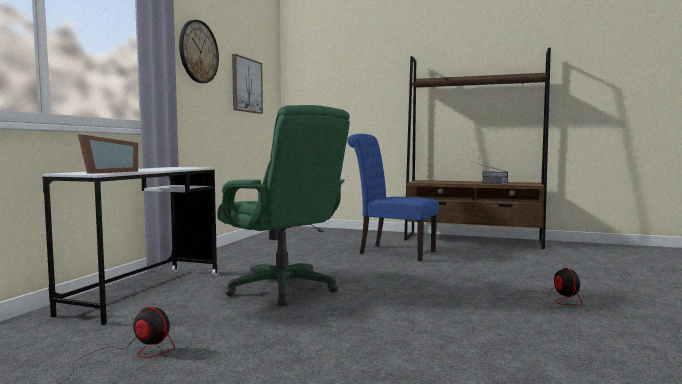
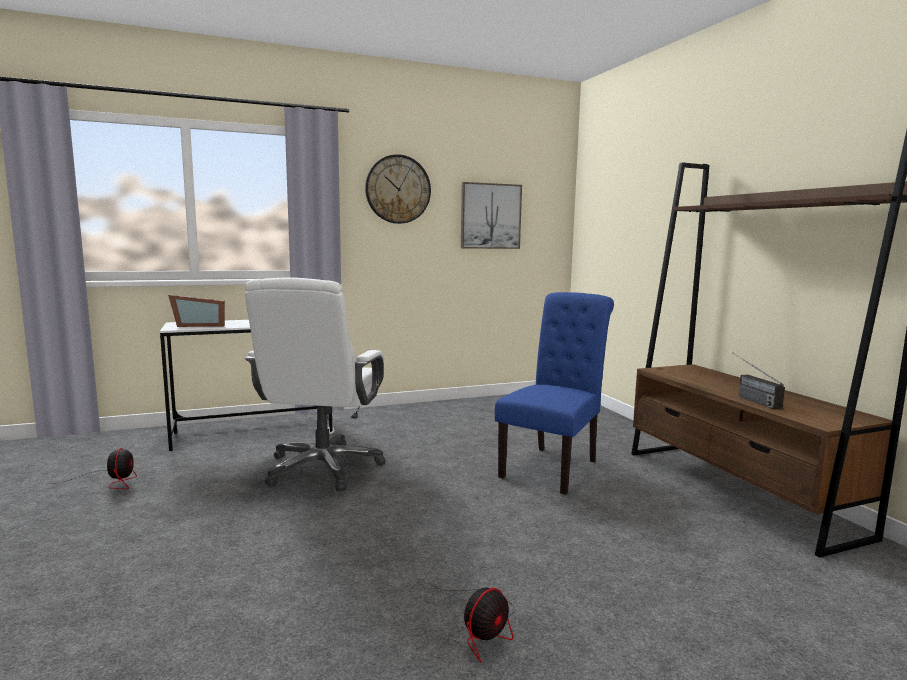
camera: 50 degrees right, 5 degrees up
(283, 289) = (323, 468): green office chair -> white office chair
(392, 252) = (553, 466): blue chair -> blue chair turned 45 degrees clockwise

